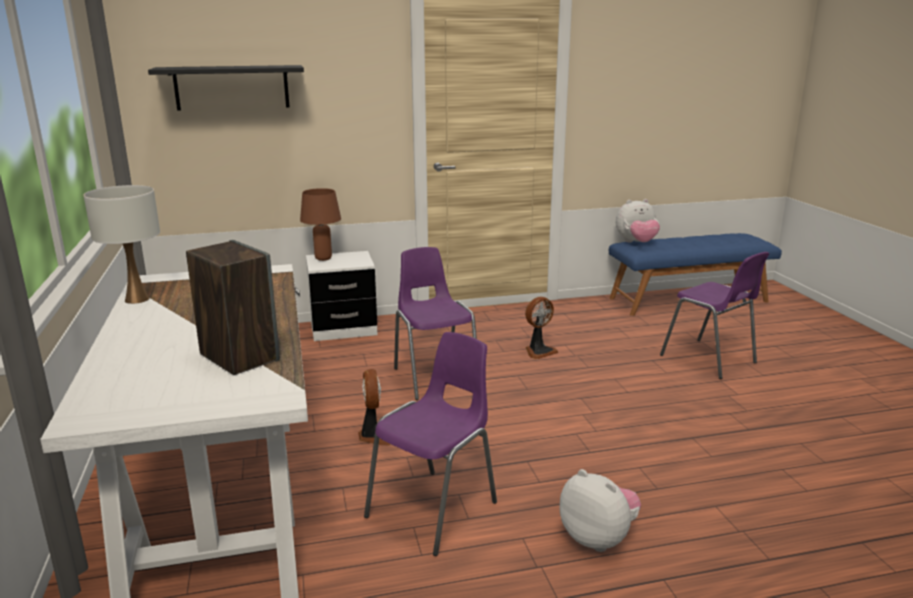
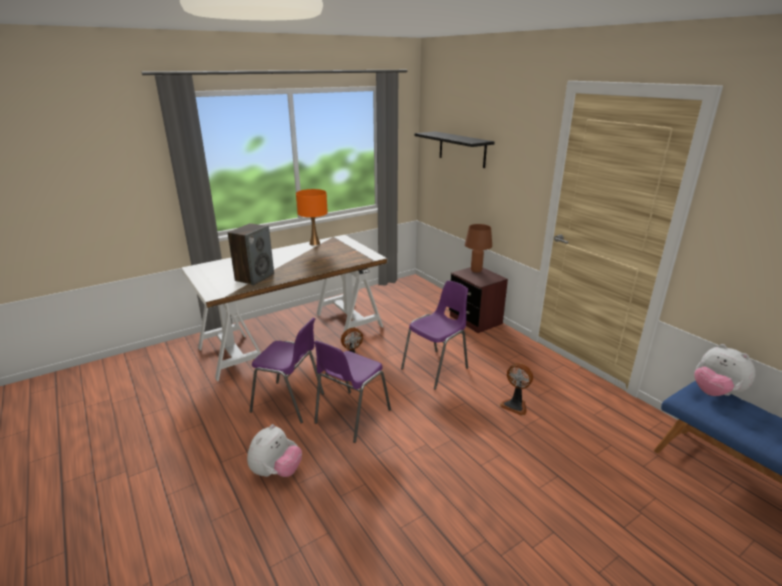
camera: 70 degrees right, 5 degrees up
(136, 299) = (314, 243): white table lamp -> orange table lamp
(343, 329) = (475, 320): white nightstand -> brown nightstand
(710, 360) = (597, 521): purple chair -> purple chair (351, 417)

